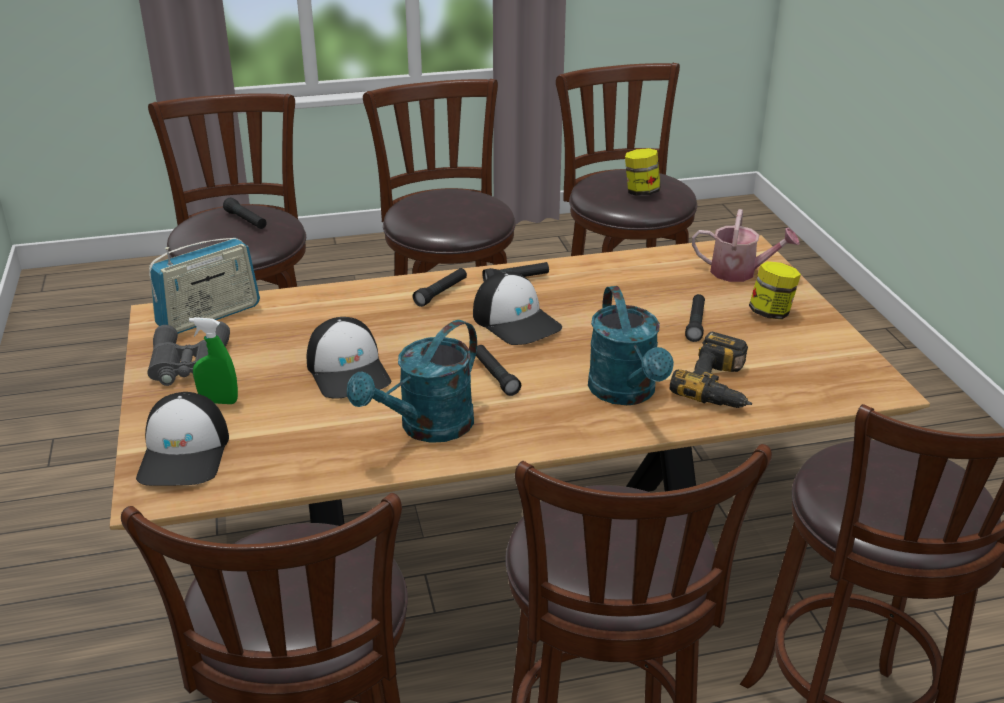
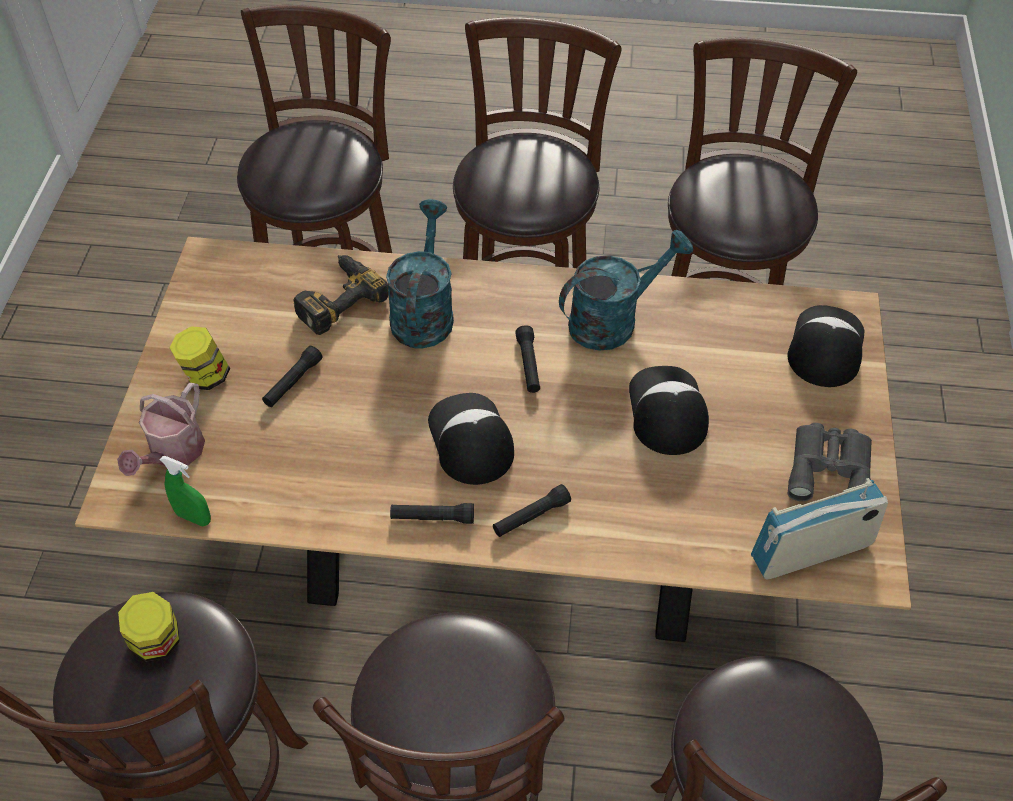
camera: 160 degrees left, 20 degrees up
(219, 401) = (797, 403): green spray bottle -> green spray bottle (194, 517)
(246, 220) = (763, 746): black flashlight -> none
(740, 272) = (173, 453): watering can -> watering can turned 105 degrees counterclockwise

